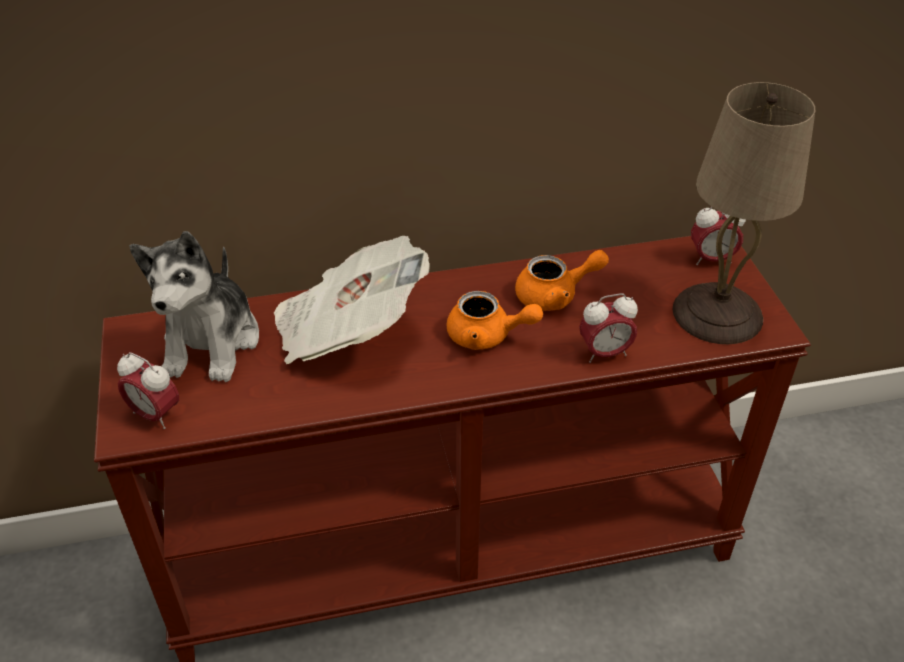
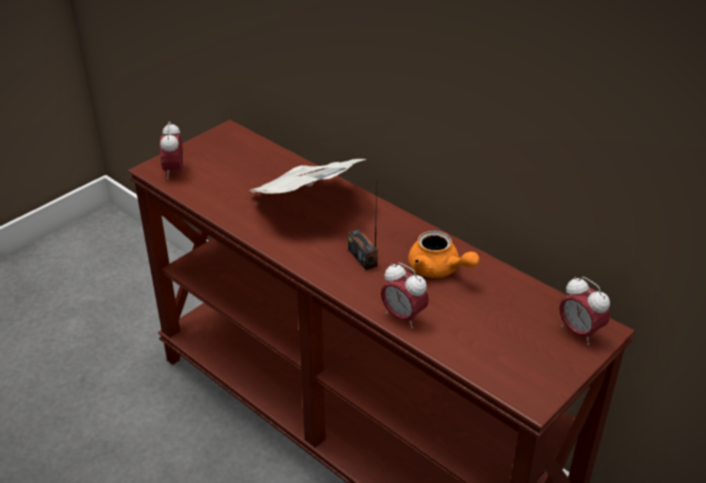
camera: 55 degrees right, 5 degrees down
(212, 342) = (246, 160): plush toy -> none
(487, 336) = (362, 257): orange teapot -> radio
(716, 314) = (512, 358): beige table lamp -> none

